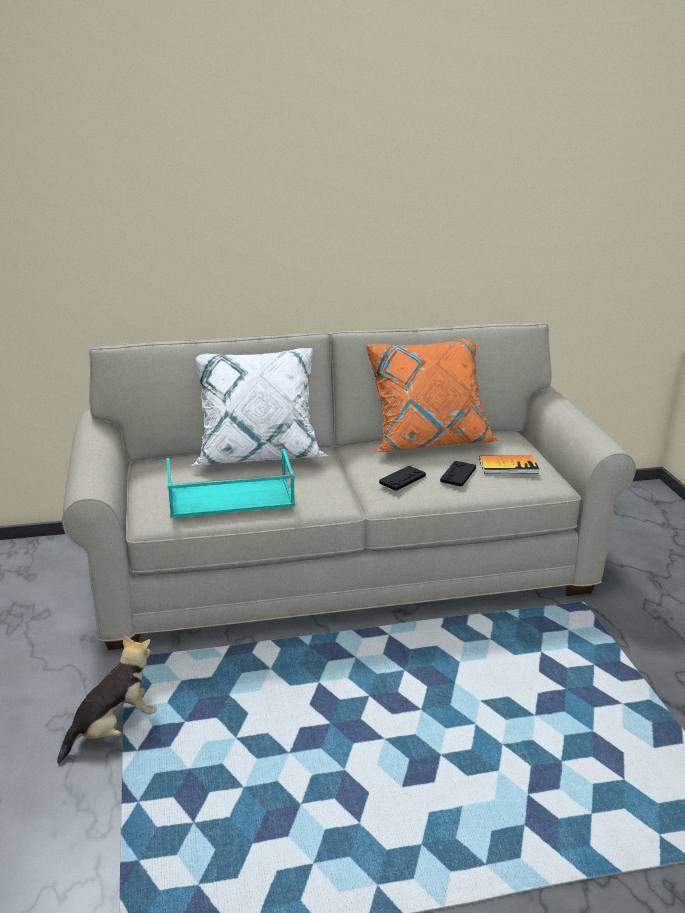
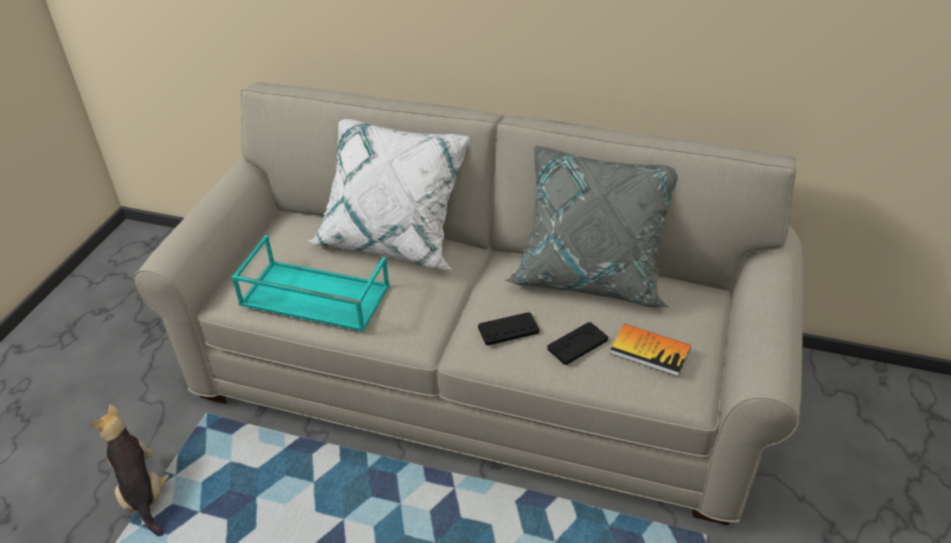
camera: 30 degrees right, 15 degrees up
(113, 729) = (142, 492): plush toy -> plush toy turned 105 degrees counterclockwise
(427, 439) = (591, 274): orange pillow -> grey pillow

